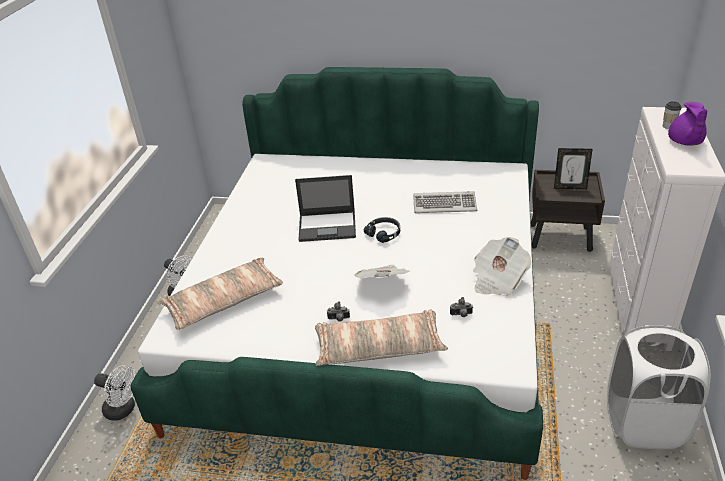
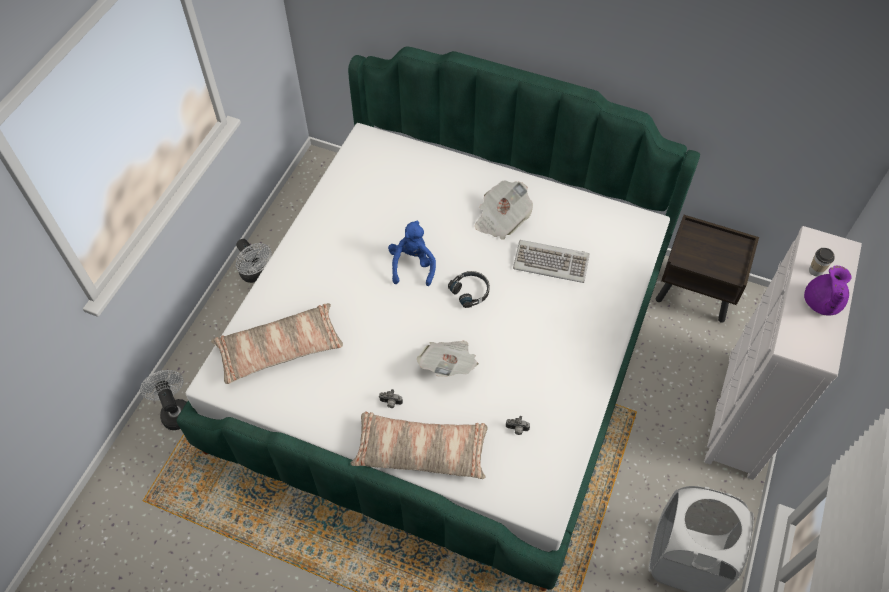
camera: 10 degrees right, 20 degrees up
(124, 410) = (175, 411): white fan -> white fan turned 150 degrees counterclockwise
(328, 226) = (412, 265): laptop -> blue plush toy
(498, 279) = (571, 391): newspaper -> newspaper (501, 219)
(570, 187) = (715, 252): picture frame -> none

